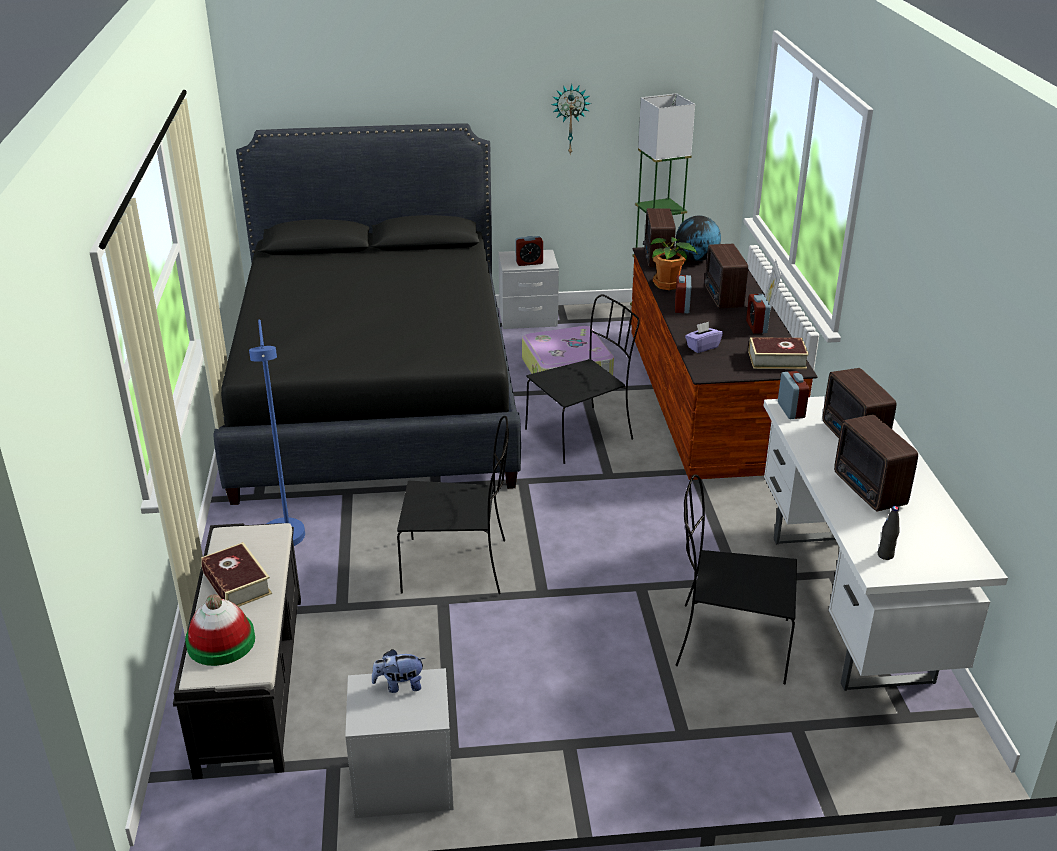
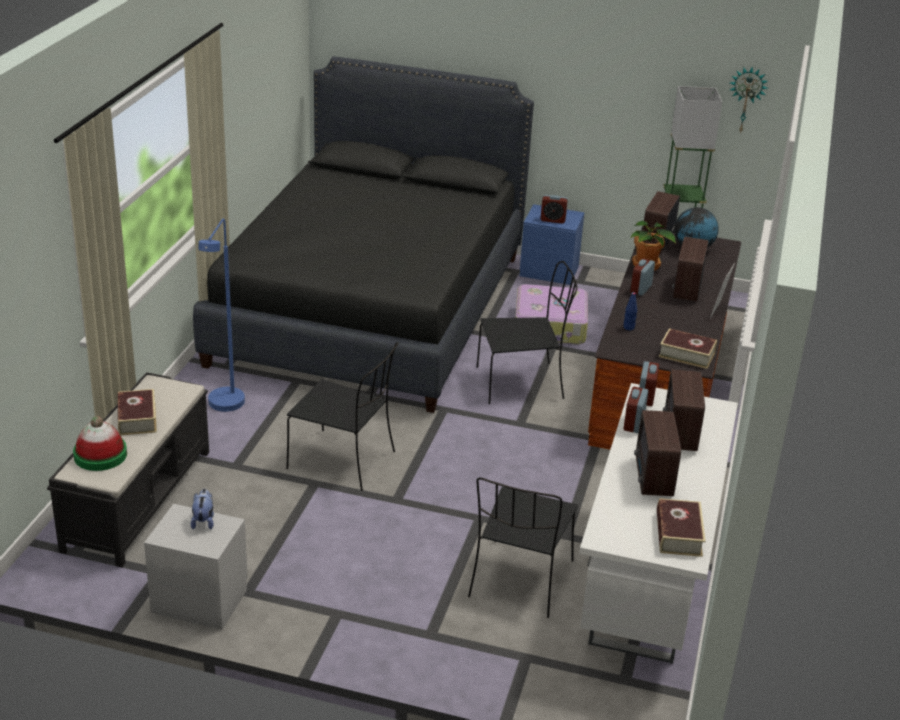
camera: 20 degrees right, 0 degrees up
(399, 685) = (203, 521): plush toy -> plush toy turned 75 degrees clockwise
(528, 318) = (549, 271): grey nightstand -> blue nightstand
(570, 119) = (613, 94): wall clock -> wall clock (746, 99)
(702, 347) = (628, 328): purple tissue box -> blue bottle
(729, 643) = (520, 581): black chair -> black chair turned 105 degrees counterclockwise
(756, 327) = (694, 322): alarm clock -> alarm clock (633, 423)
(885, 555) = (618, 529): black bottle -> none
(945, 543) = (678, 534): none -> book

